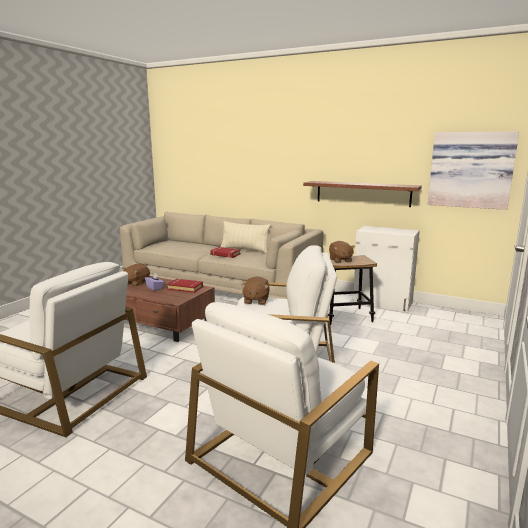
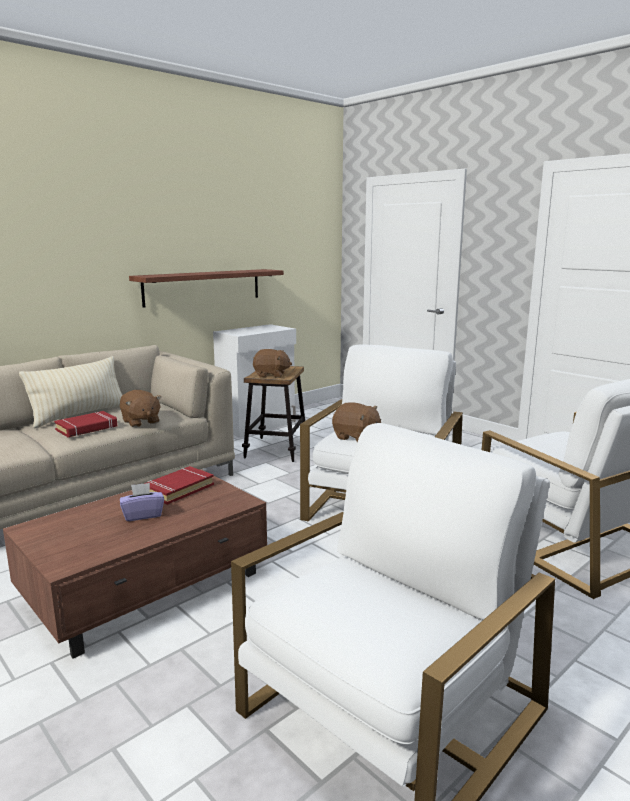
camera: 70 degrees left, 0 degrees up
(136, 283) = (79, 532): brown plush toy -> brown plush toy (140, 422)
(470, 170) = (304, 247): picture -> none

